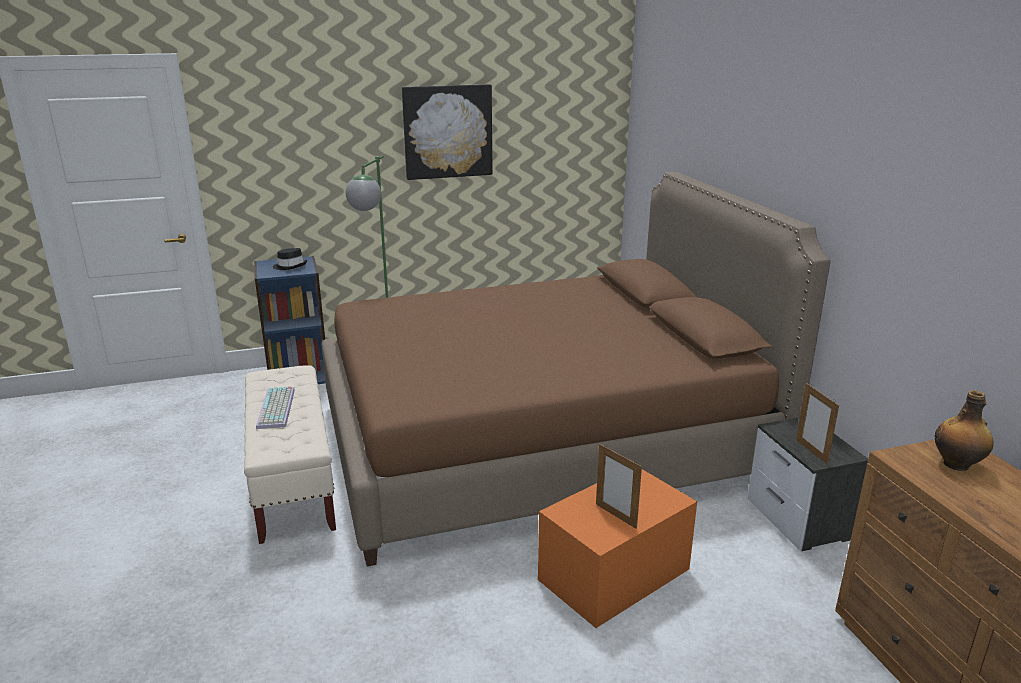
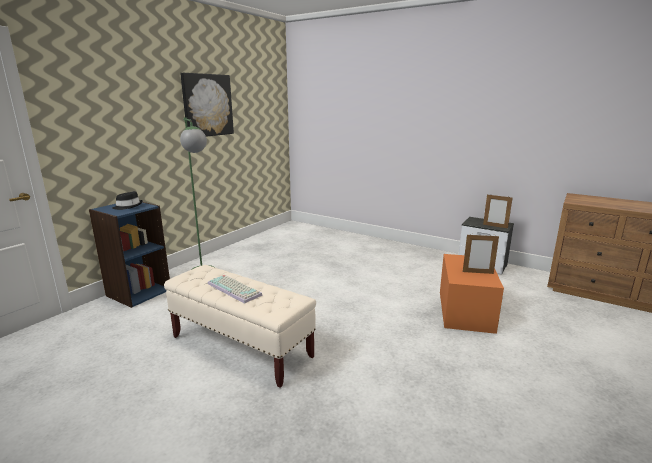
camera: 40 degrees left, 5 degrees down
(539, 442) = (343, 275): brown bed -> none
(957, 464) = (588, 199): bottle -> none

